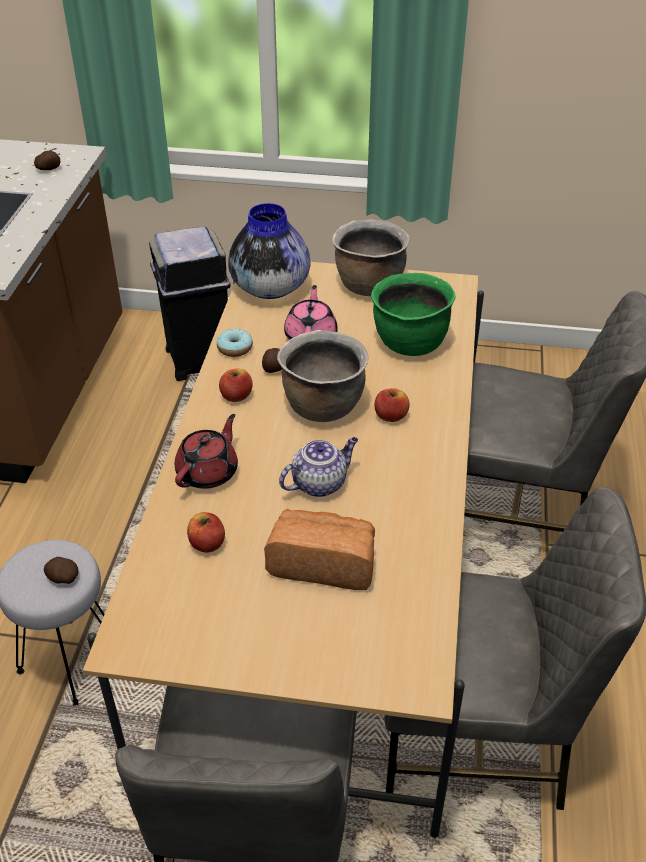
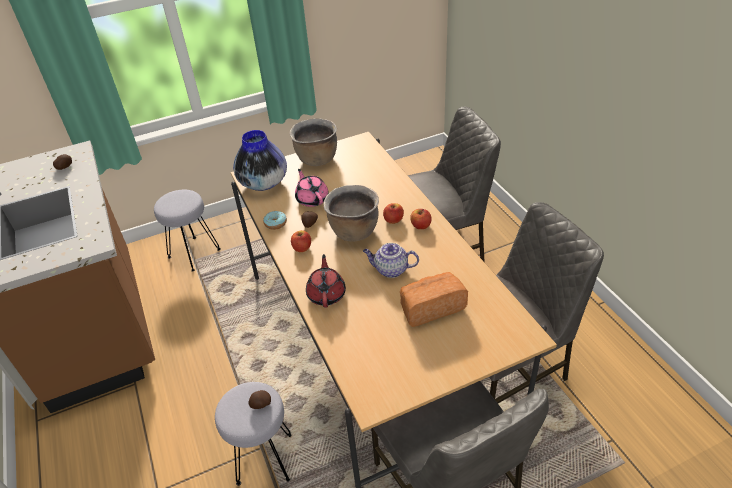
camera: 30 degrees left, 0 degrees up
(199, 358) = (194, 254): black trash can -> grey stool
(207, 543) = (363, 330): apple -> apple (420, 225)
(320, 483) = (390, 270): teapot -> teapot turned 105 degrees counterclockwise
(409, 343) = (367, 180): green cooking pot -> none

